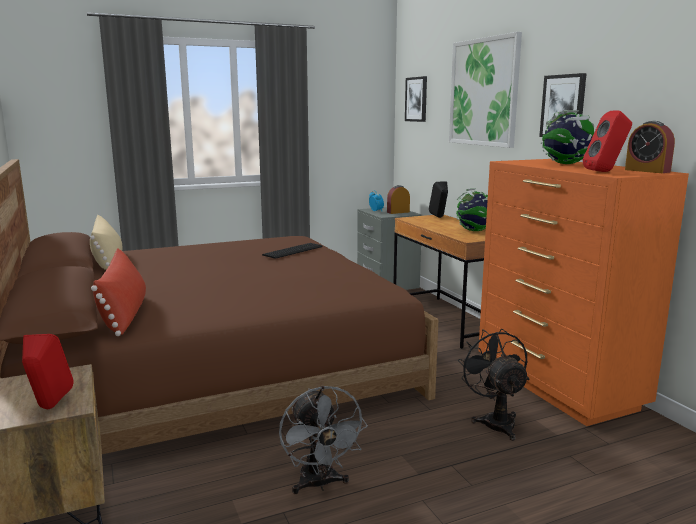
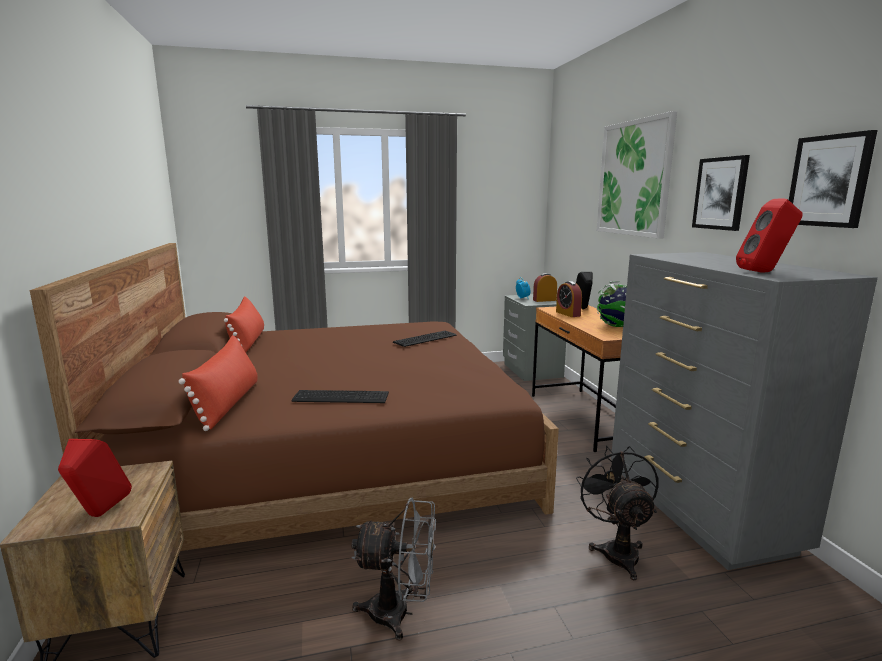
camera: 10 degrees right, 0 degrees up
(108, 261) = (248, 342): beige pillow -> red pillow
(235, 301) = (340, 396): none -> keyboard
(319, 484) = (400, 613): grey fan -> grey fan turned 75 degrees counterclockwise
(416, 99) = (567, 186): picture -> picture (829, 181)
(557, 386) = (697, 510): orange dresser -> grey dresser
(566, 164) = (718, 260): globe -> none
(647, 171) = (820, 272): alarm clock -> alarm clock (568, 314)

